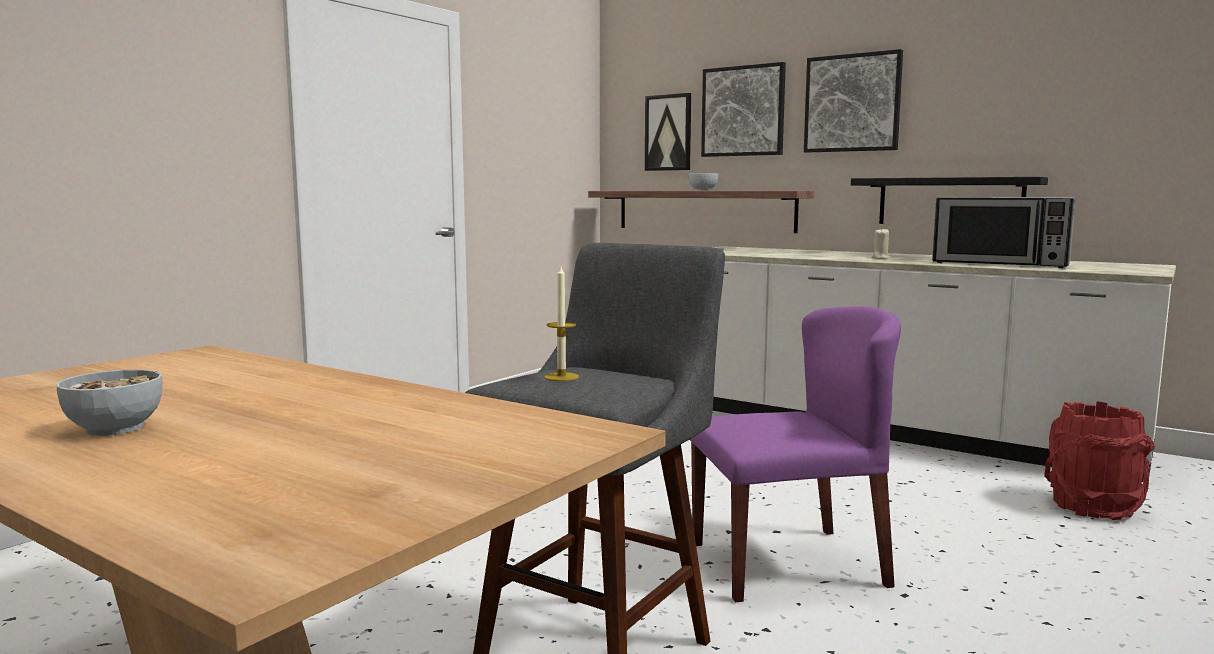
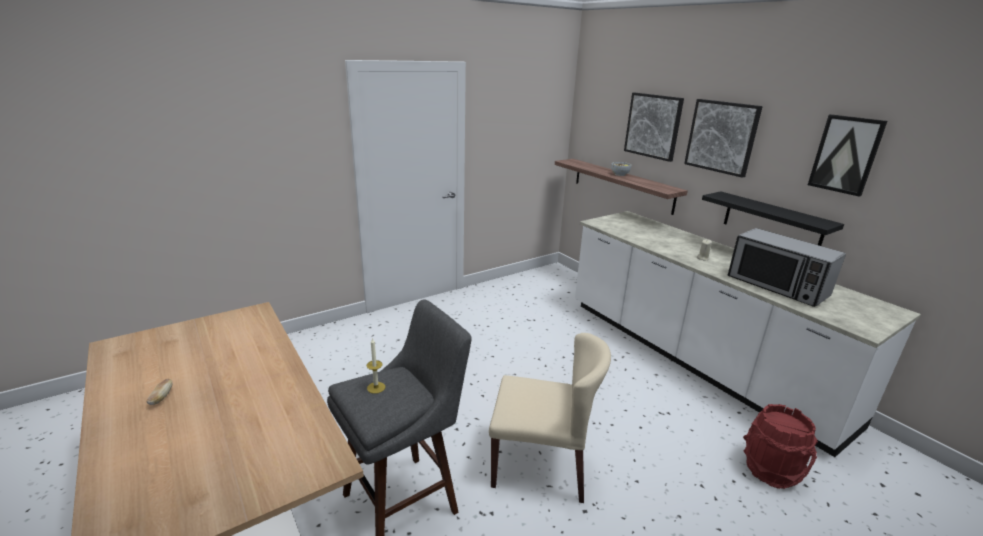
camera: 20 degrees right, 15 degrees up
(114, 428) = (161, 397): bowl -> bread
(668, 132) = (608, 129): picture -> picture (845, 154)
(788, 563) = (540, 465): purple chair -> beige chair

